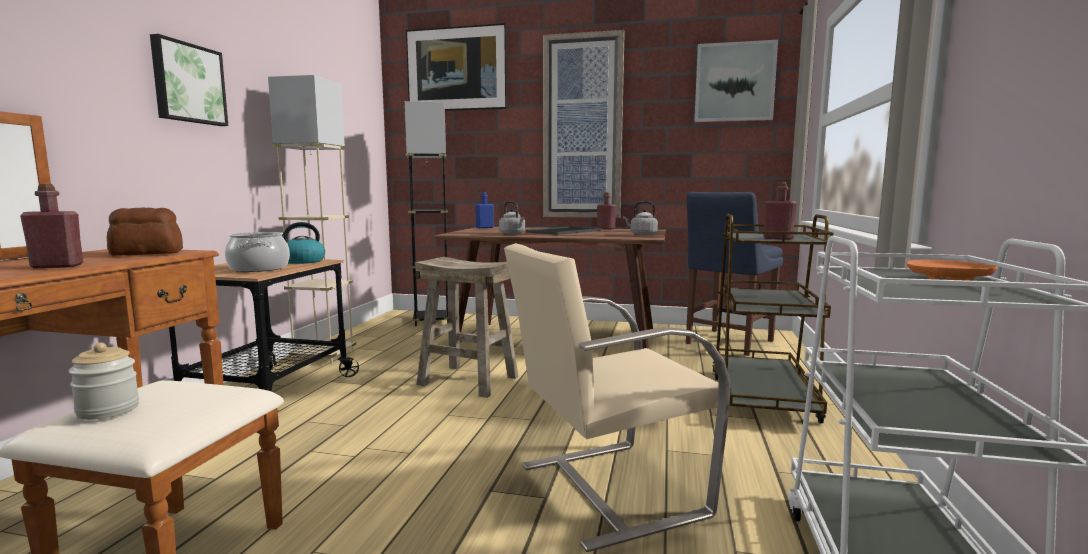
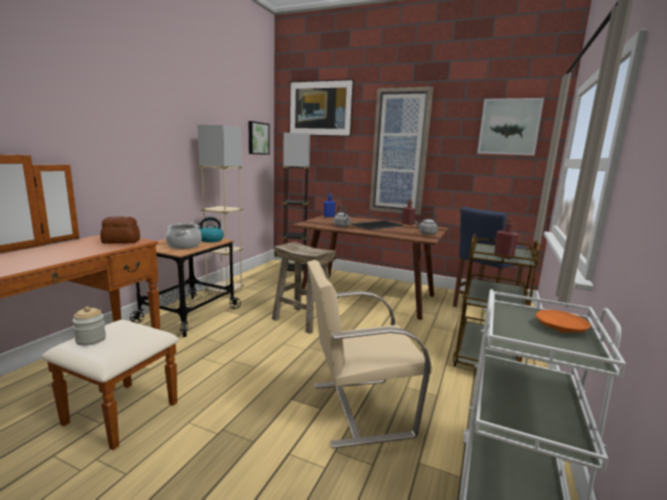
camera: 10 degrees right, 5 degrees up
(57, 266) = (73, 253): red bottle -> none
(188, 83) = (150, 133): picture -> picture (257, 138)

